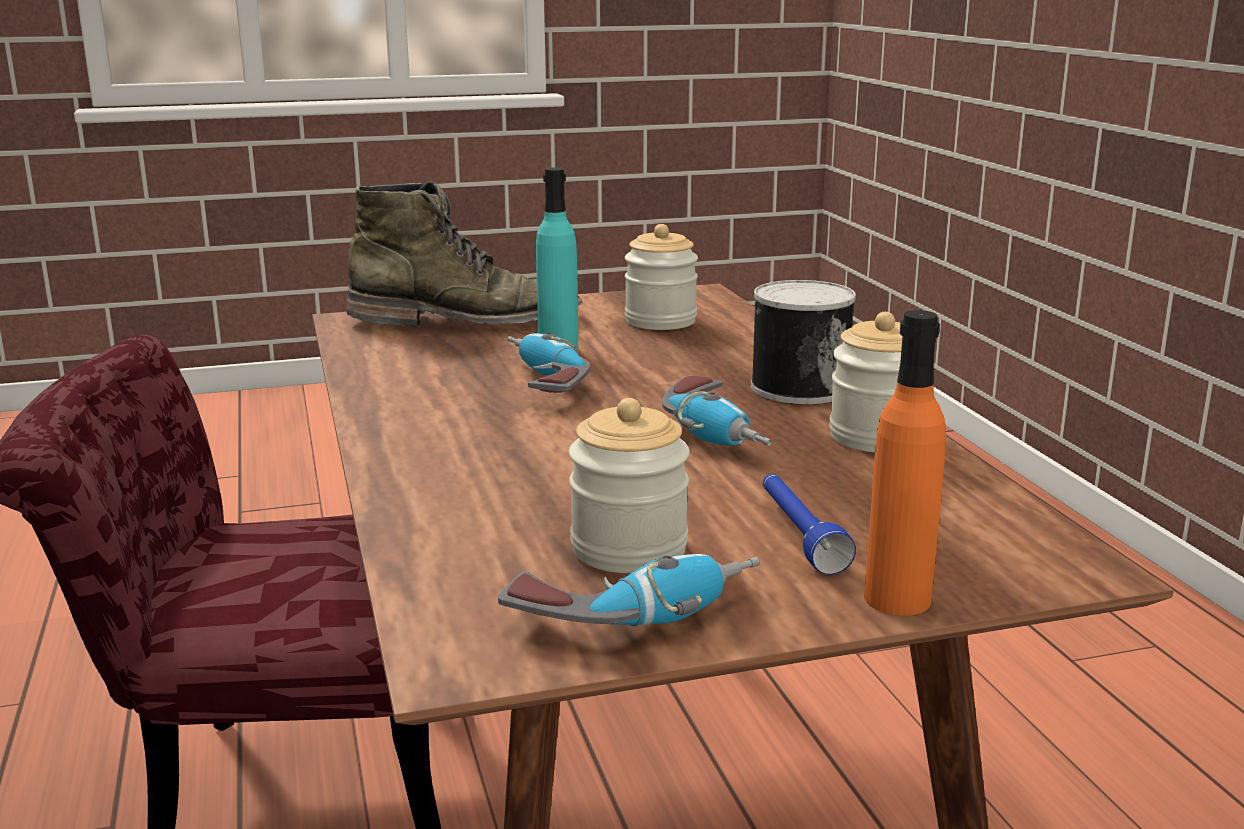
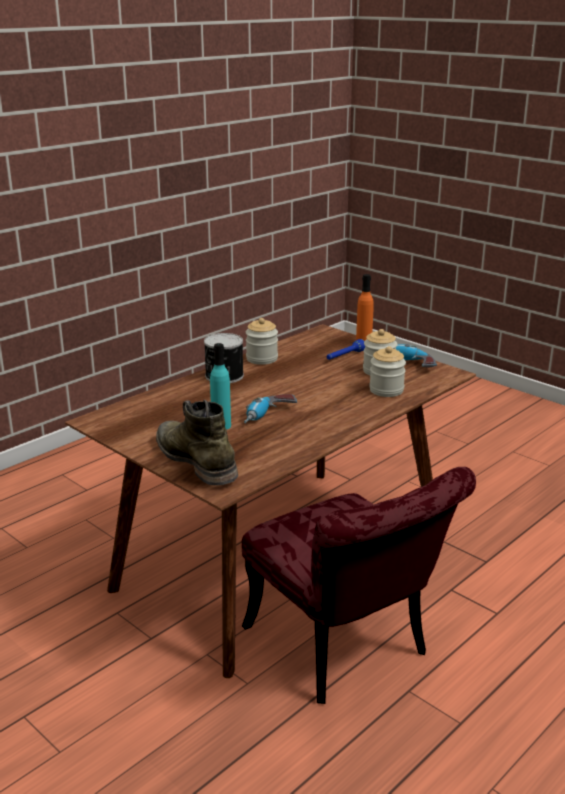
camera: 120 degrees left, 5 degrees up
(660, 321) = (155, 417): jar -> jar (386, 390)
(719, 434) = (285, 378): power drill -> none

